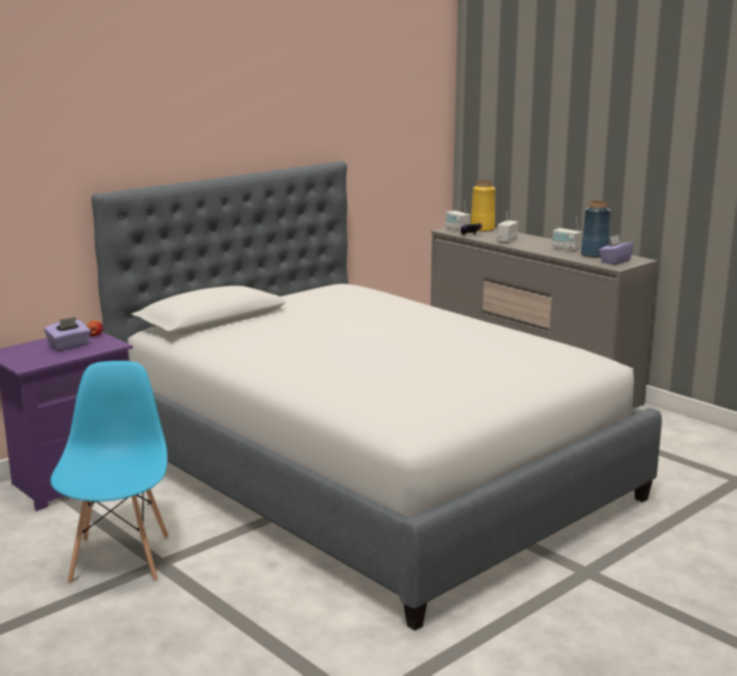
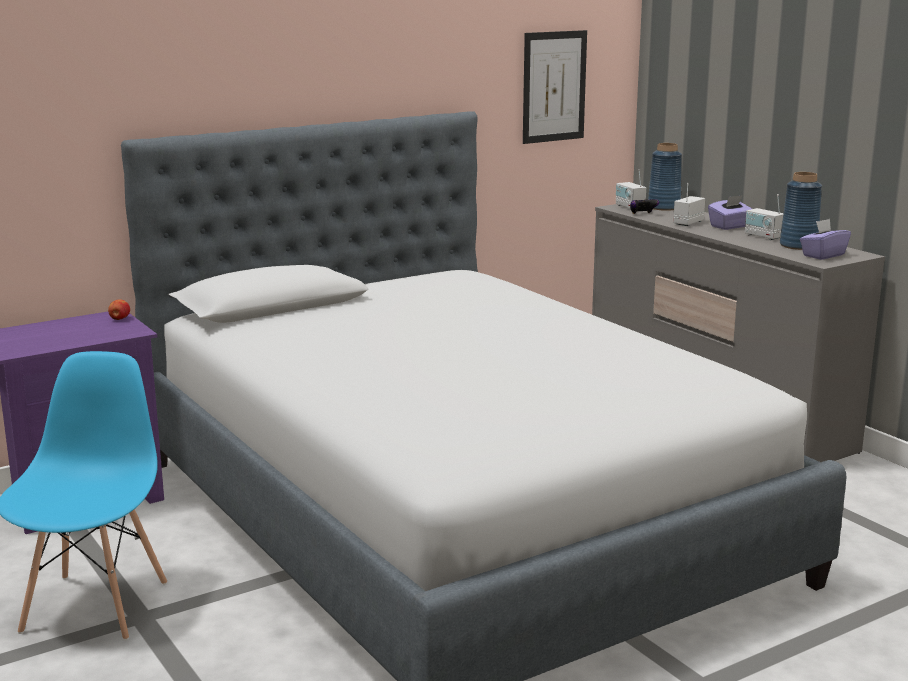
camera: 10 degrees right, 0 degrees up
(69, 346) = (80, 330): purple tissue box -> purple tissue box (730, 226)
(397, 139) = (554, 86): none -> picture
(482, 229) = (663, 207): yellow vase -> blue vase

